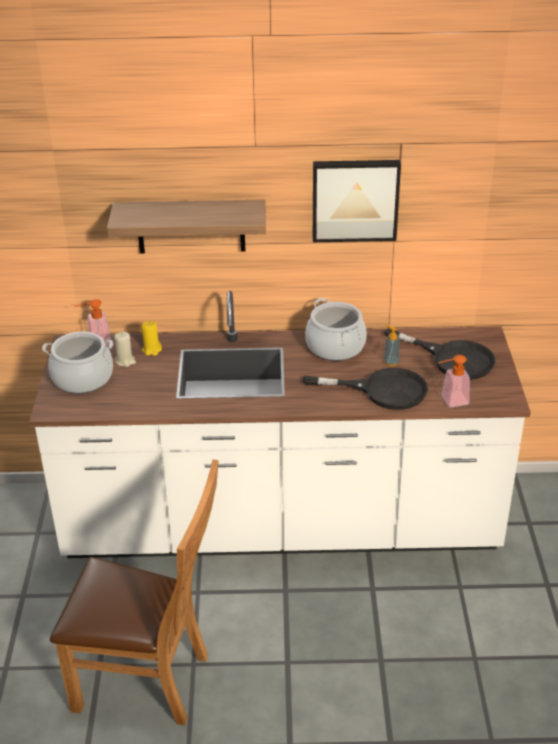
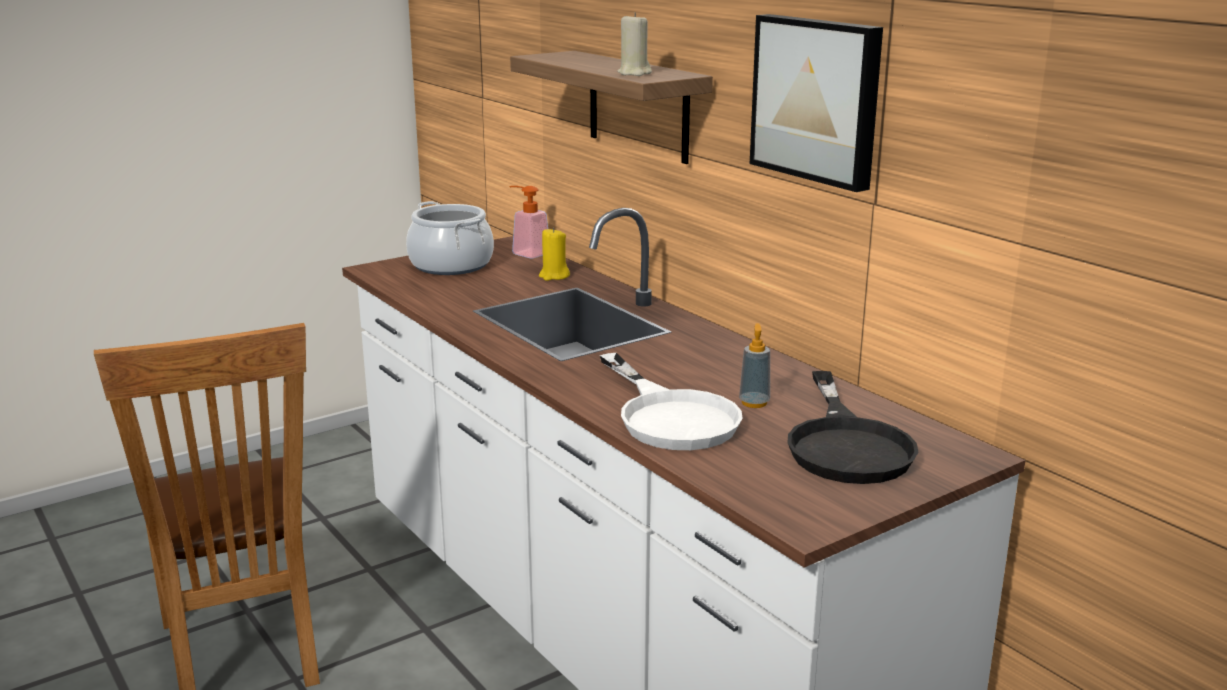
camera: 55 degrees right, 15 degrees down
(125, 361) = (512, 272): beige candle -> beige candle (634, 73)
(335, 347) = (729, 359): cooking pot -> none
(382, 390) = (670, 415): black frying pan -> white frying pan
(450, 401) = (722, 472): soap dispenser -> none

